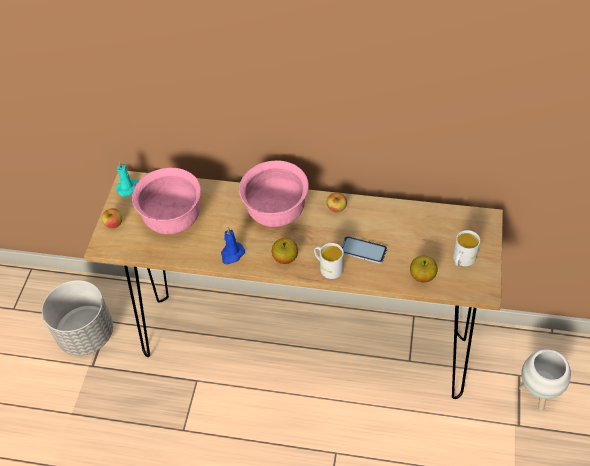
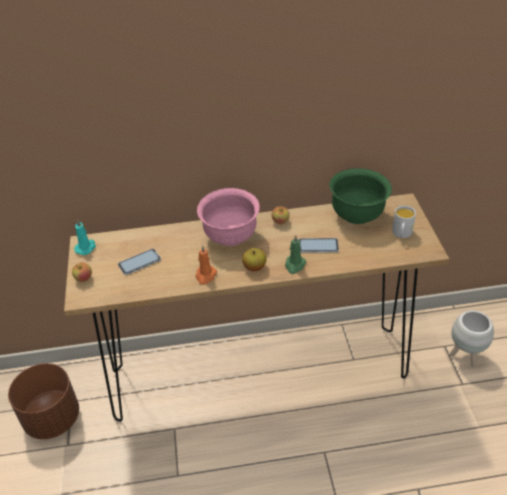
camera: 20 degrees left, 10 degrees down
(86, 334) = (52, 418): grey planter -> brown planter
(173, 220) = (139, 262): pink bowl -> phone
(232, 254) = (205, 276): blue candle -> orange candle
(328, 267) = (295, 265): white mug -> green candle
(422, 276) = (376, 252): apple -> none
(424, 223) = (357, 215): none -> green bowl

